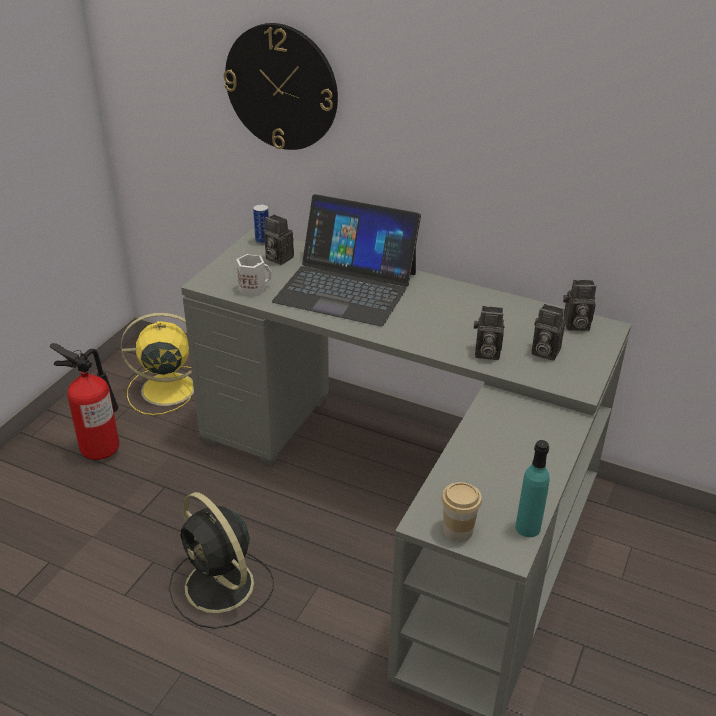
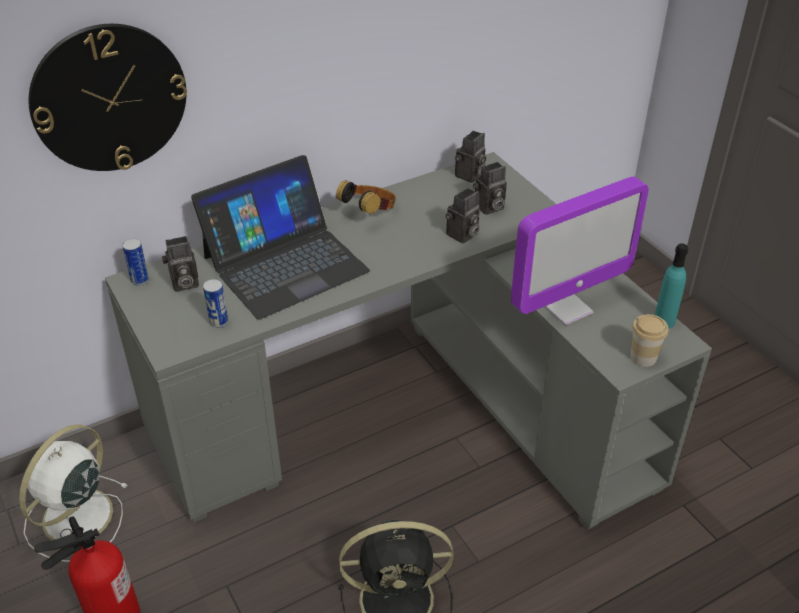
camera: 55 degrees left, 5 degrees up
(165, 389) = (75, 518): yellow fan -> white fan
(253, 288) = (219, 322): white mug -> can
(454, 297) = (369, 213): none -> headphones
(473, 455) = (566, 308): none -> monitor

